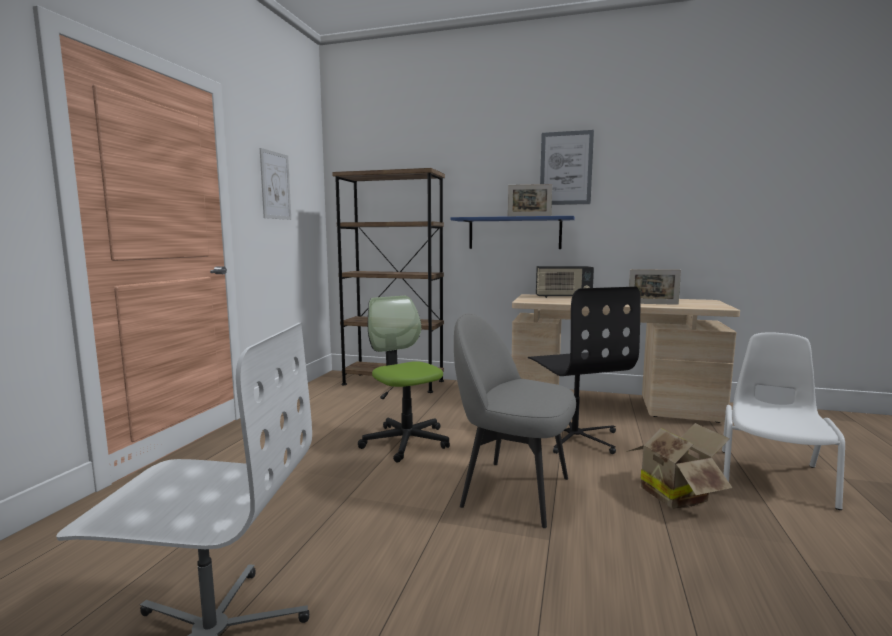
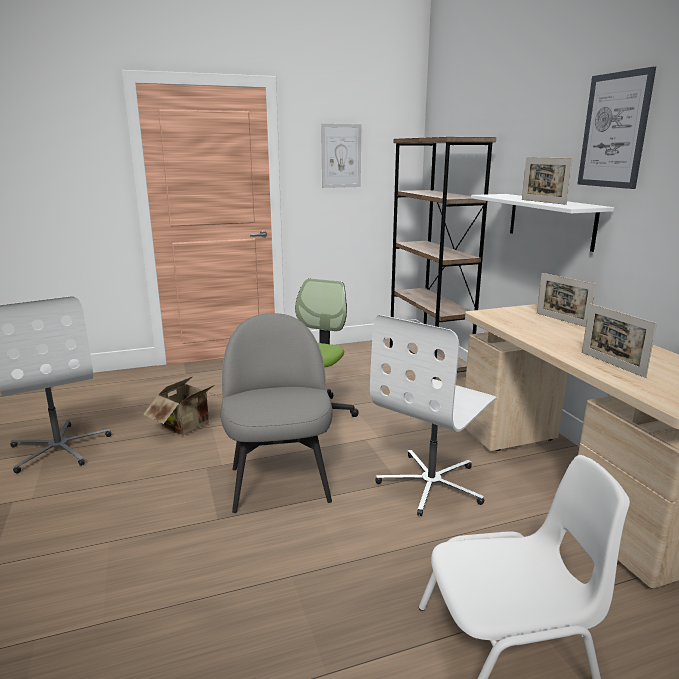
camera: 55 degrees right, 10 degrees up
(514, 233) = (550, 220): blue shelf -> white shelf
(563, 297) = (562, 320): radio -> picture frame
(575, 437) = (432, 484): black office chair -> white office chair
(675, 494) = (364, 573): cardboard box -> cardboard box (189, 426)

